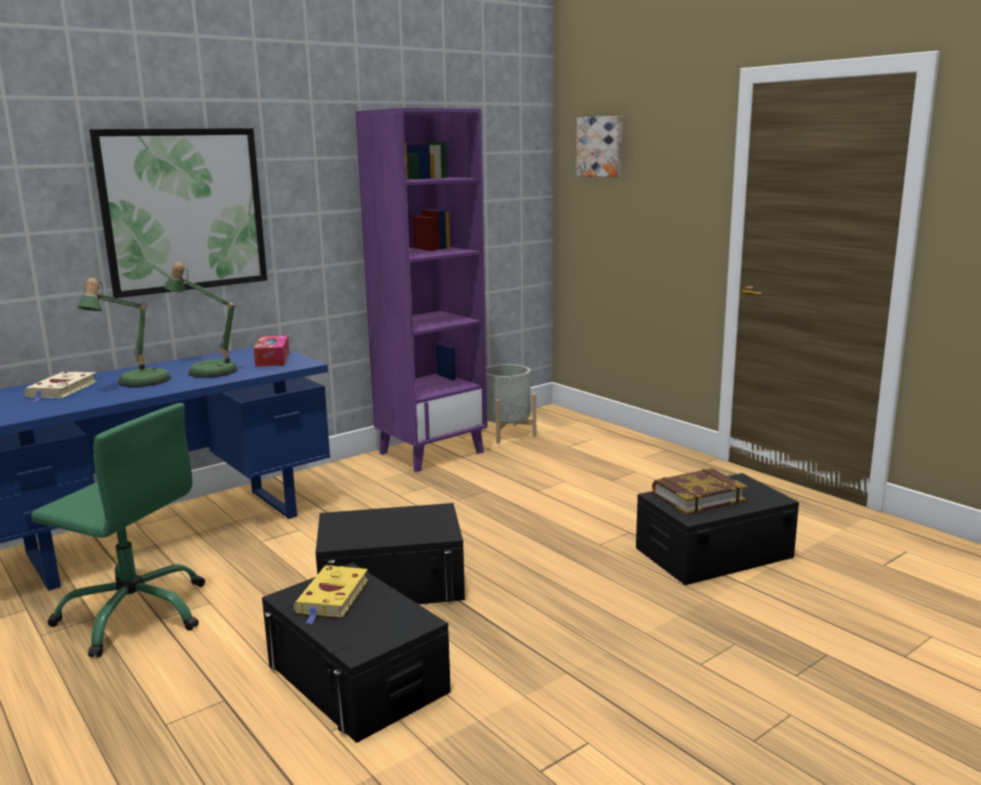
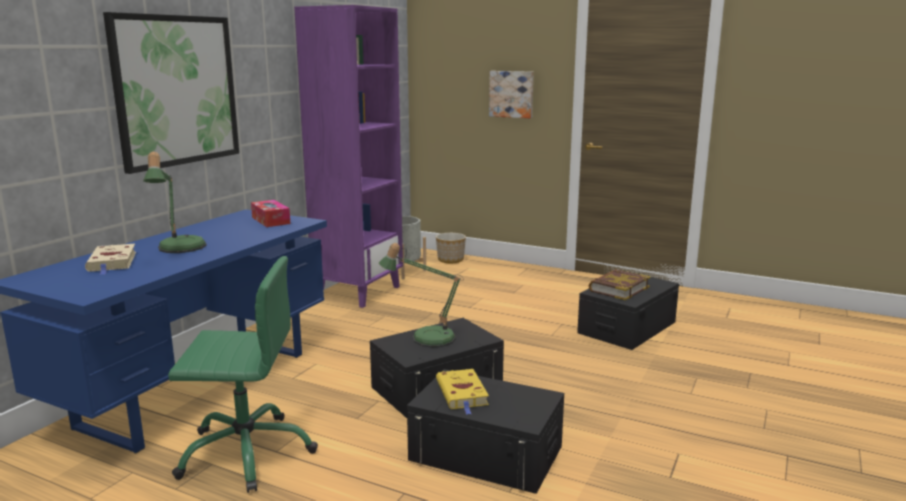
camera: 25 degrees left, 0 degrees up
(208, 370) = (228, 233): table lamp -> table lamp (426, 337)
(580, 426) = (450, 260): none -> planter
(601, 146) = (455, 42): picture -> picture (511, 94)

